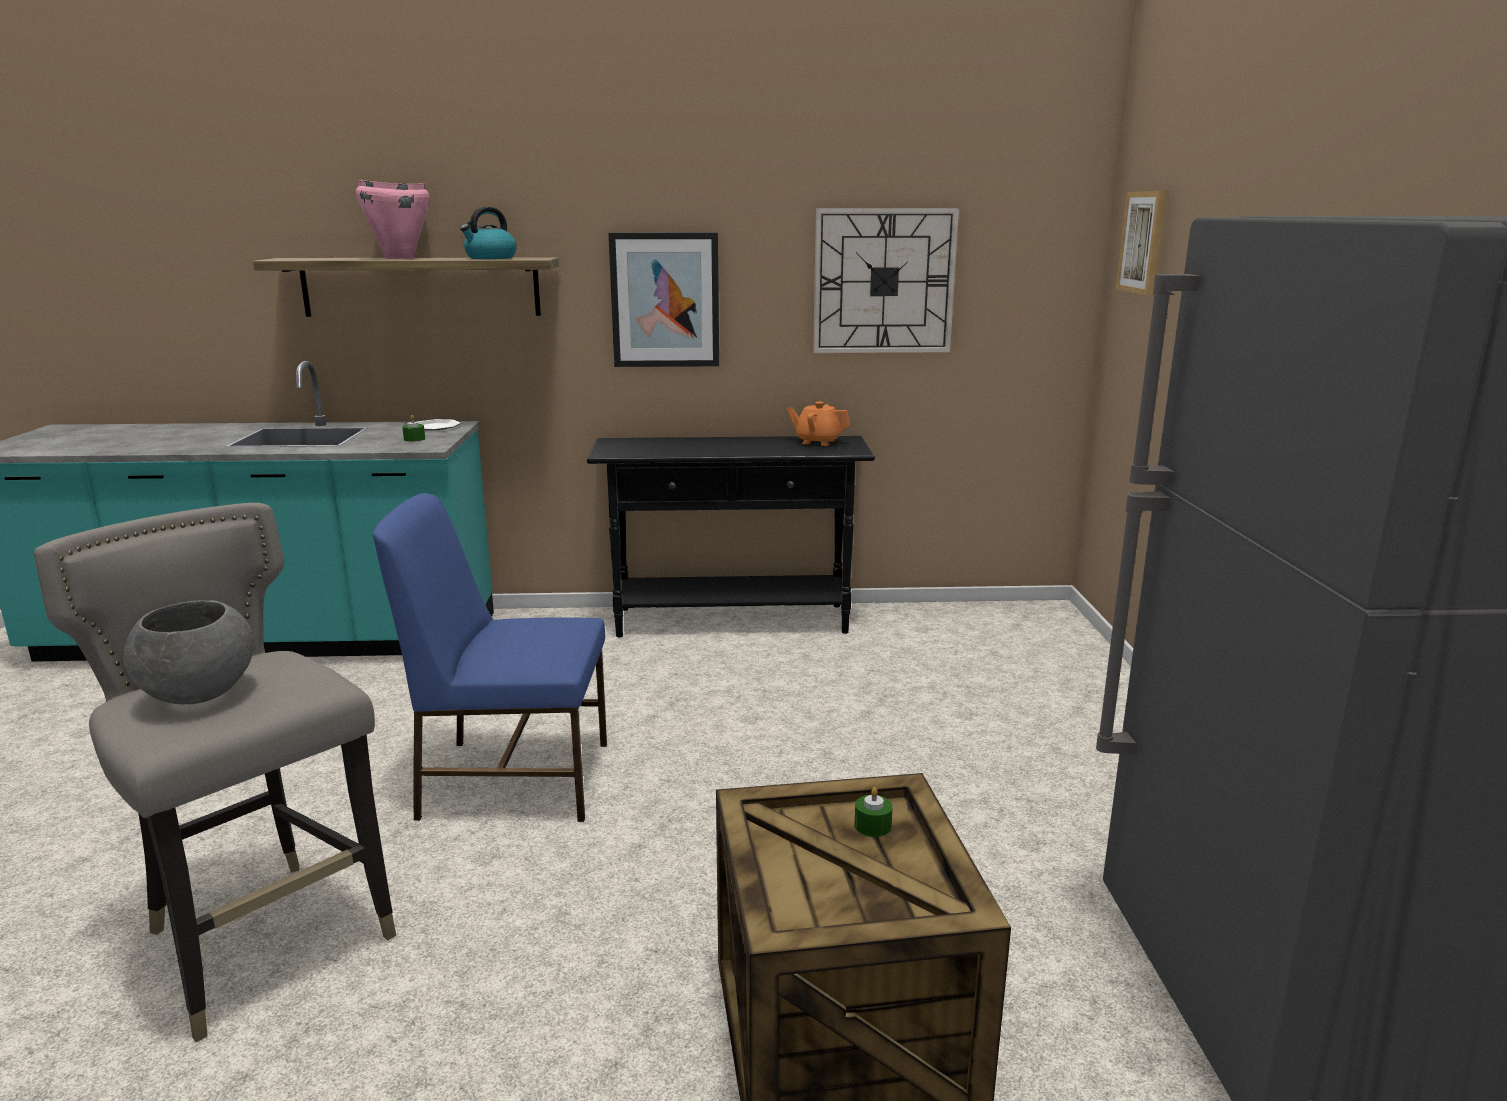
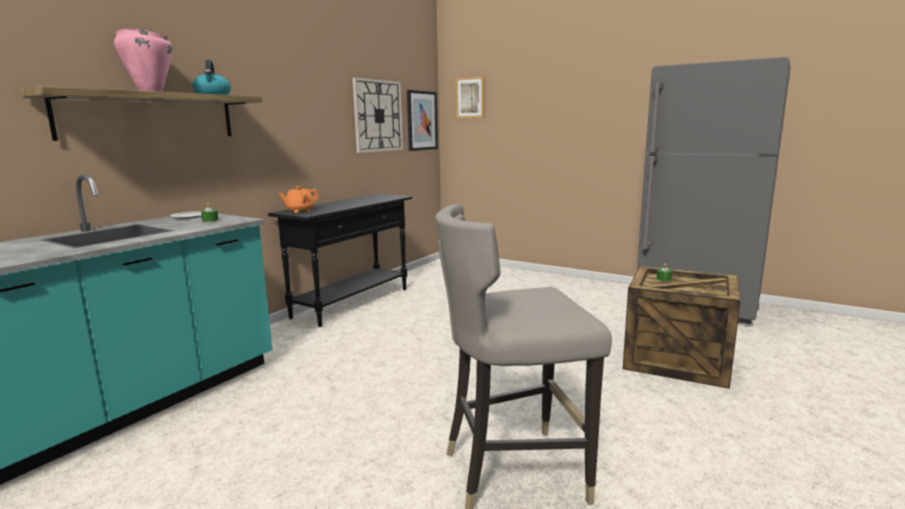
camera: 55 degrees left, 5 degrees down
(199, 694) = (530, 306): grey bowl -> none
(512, 778) = (431, 379): blue chair -> none
(665, 300) = (294, 125): picture -> picture (421, 120)
(818, 442) = (373, 197): orange teapot -> orange teapot (300, 211)

